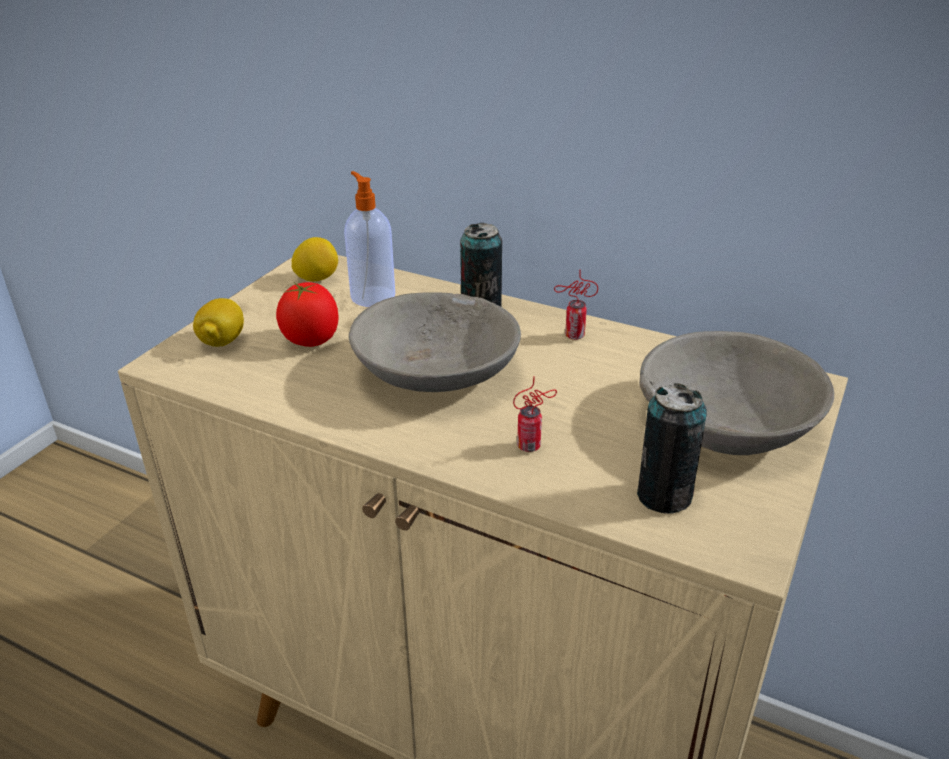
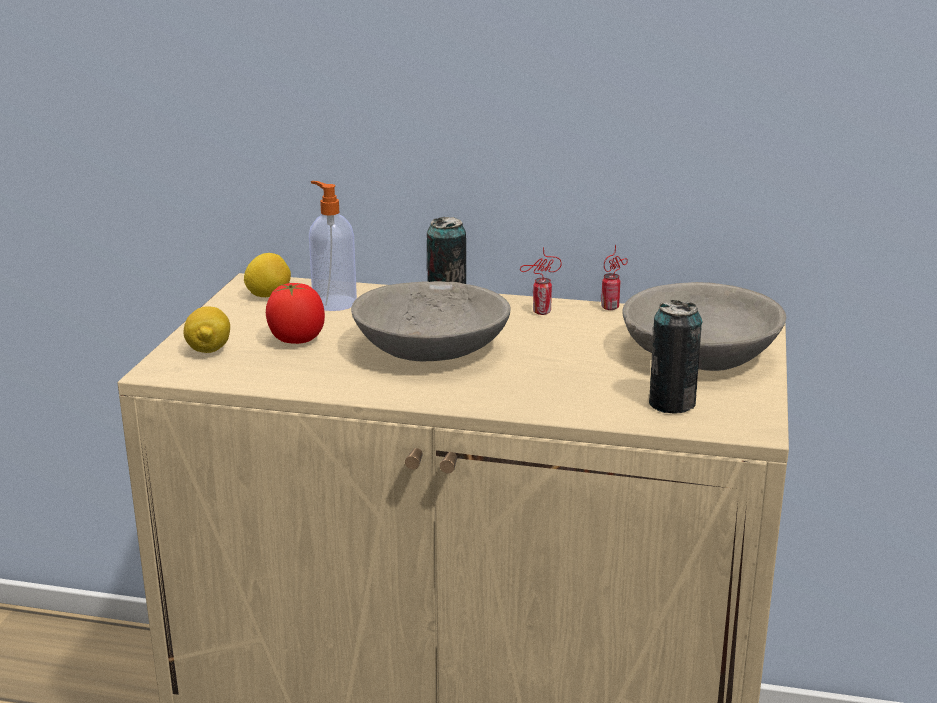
camera: 15 degrees left, 10 degrees down
(531, 445) = (545, 387): can -> can (611, 307)

